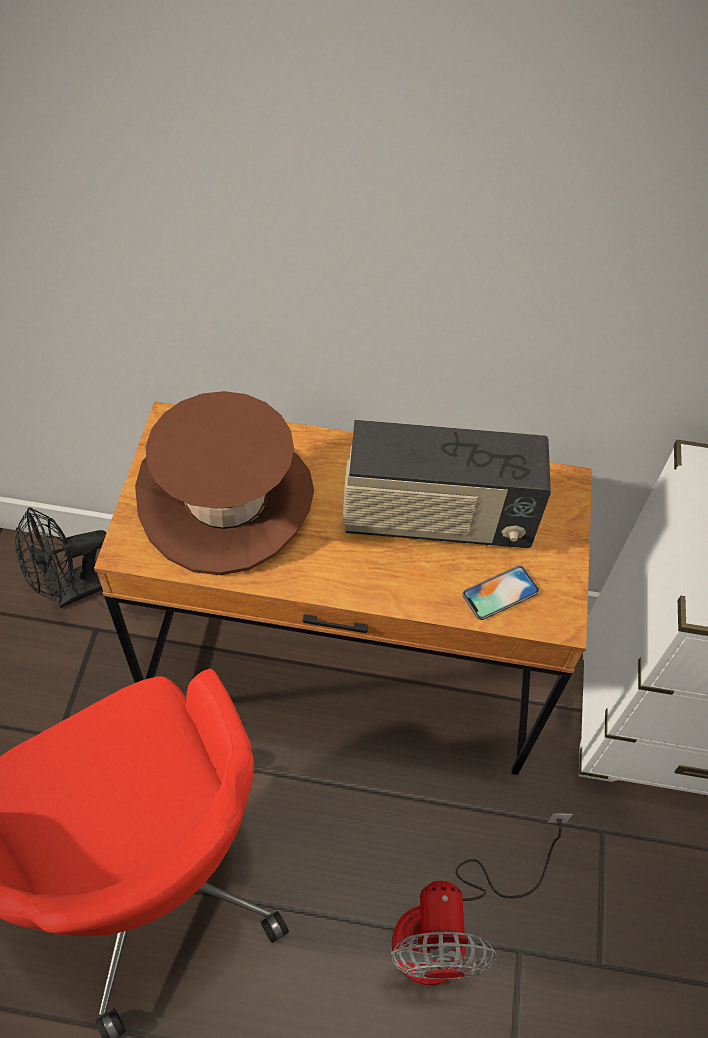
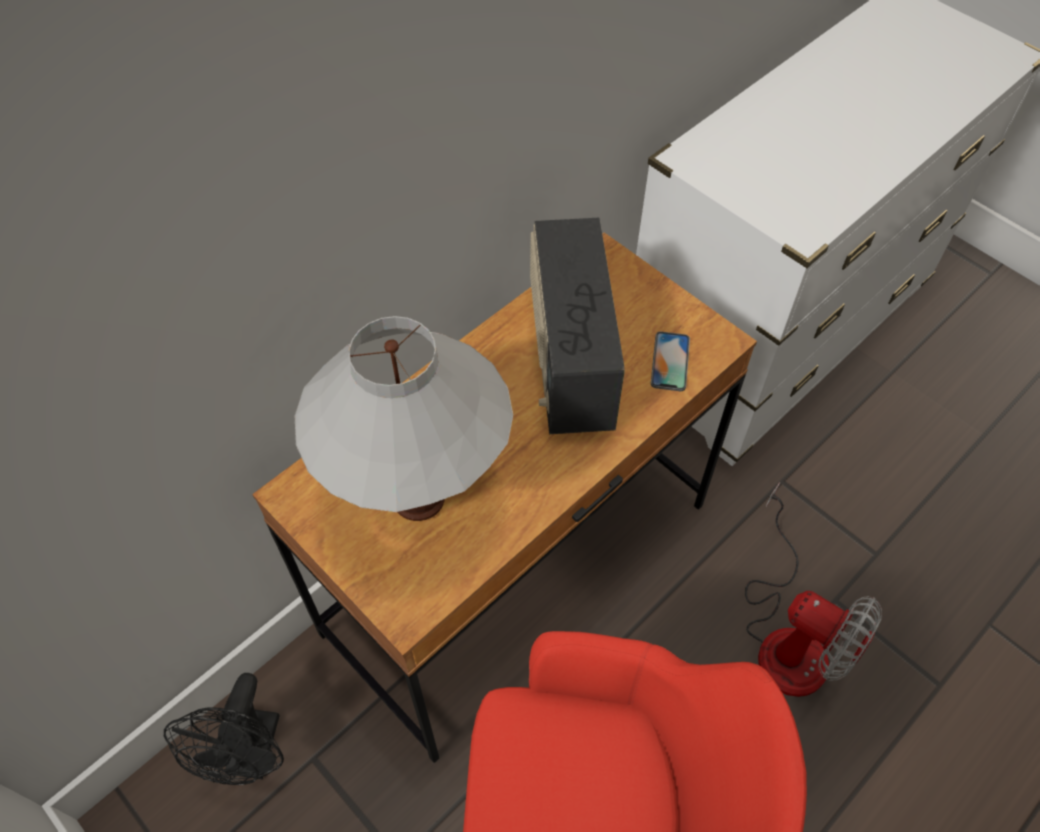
camera: 50 degrees left, 0 degrees up
(226, 500) = (420, 499): brown hat -> white table lamp
(436, 520) = (569, 359): radio -> radio turned 135 degrees clockwise

